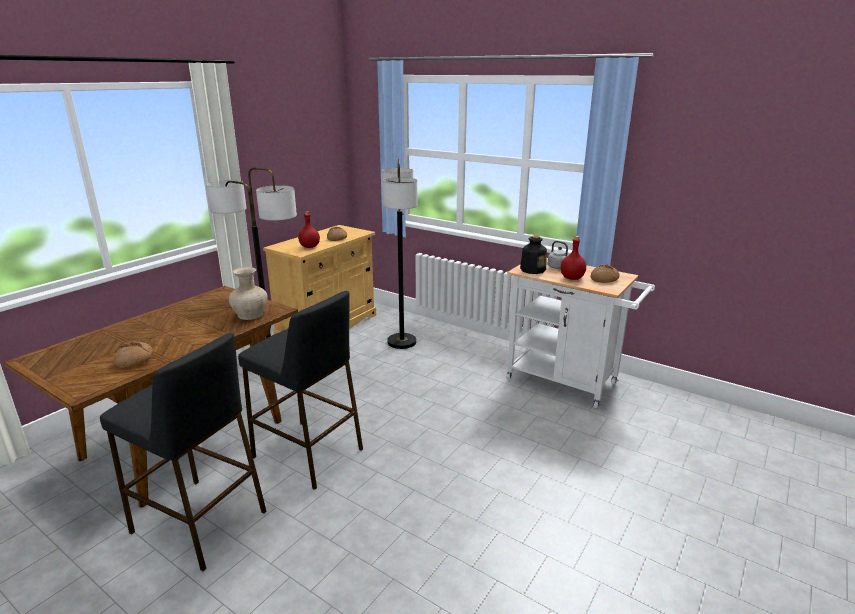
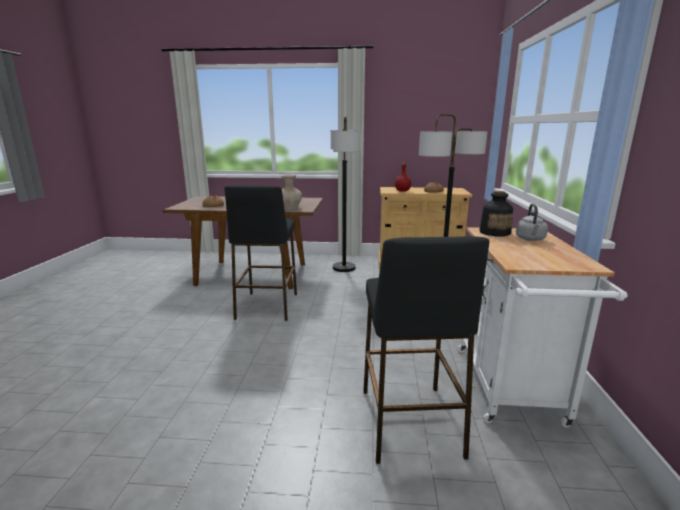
camera: 60 degrees right, 5 degrees down
(200, 522) = (188, 301): black stool -> black stool (410, 422)
(572, 278) = (510, 247): red bottle -> none
(604, 279) = (545, 258): bread -> none

